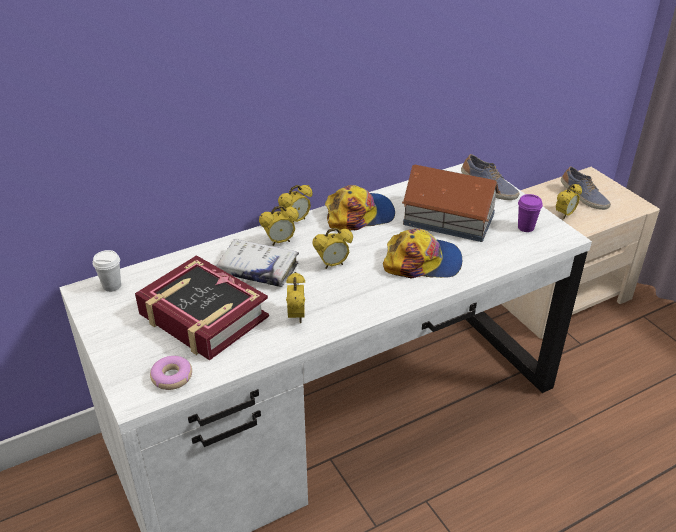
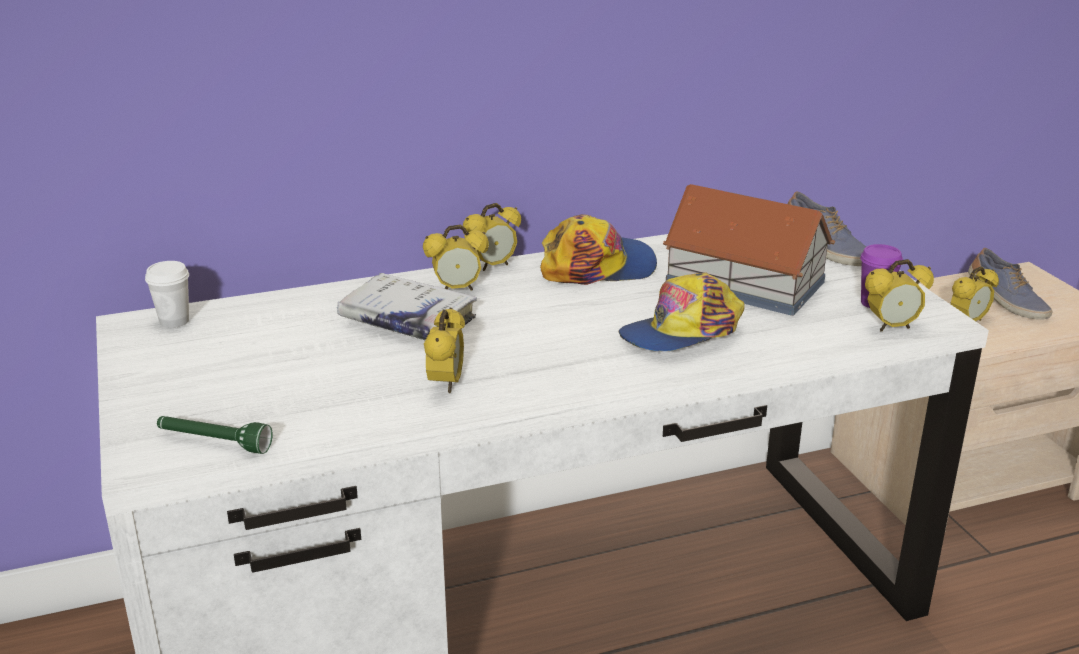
camera: 10 degrees right, 10 degrees down
(172, 377) = (214, 443): donut -> green flashlight
(203, 316) = (296, 370): book -> none
(333, 264) = (531, 324): alarm clock -> alarm clock (892, 327)
(422, 262) = (682, 333): cap -> cap turned 135 degrees clockwise

